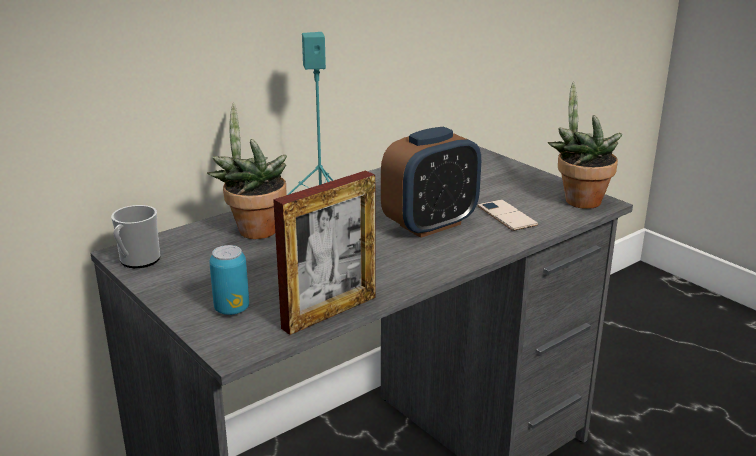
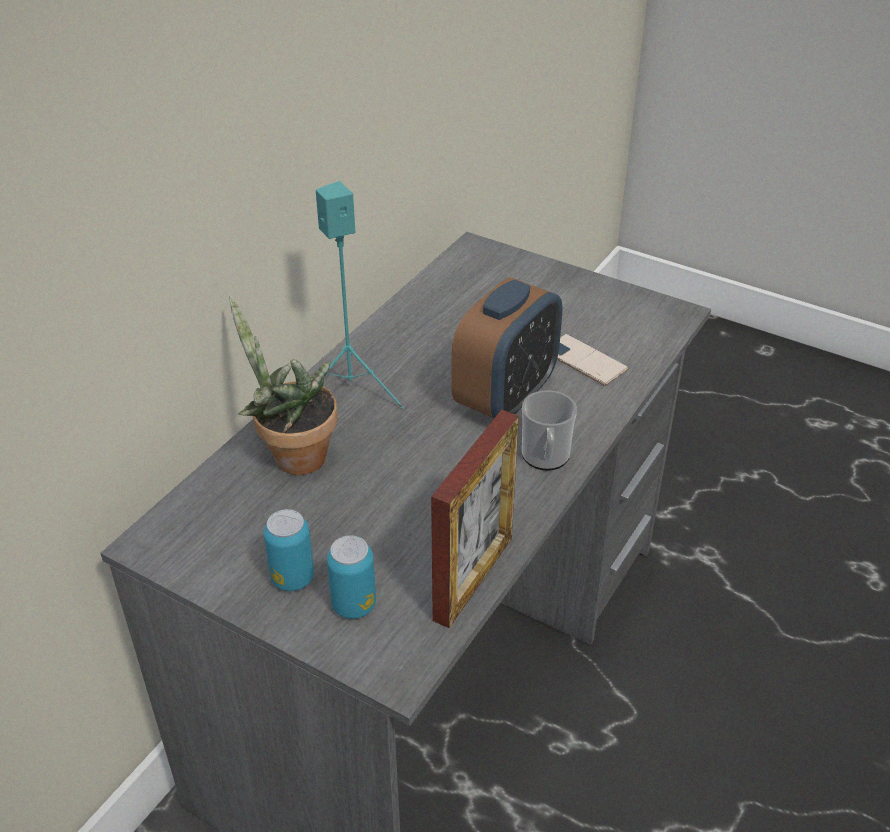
camera: 20 degrees left, 15 degrees up
(137, 261) = (177, 553): mug -> mug (545, 458)
(201, 287) = (292, 578): none -> can
(578, 199) = (649, 313): potted plant -> none

